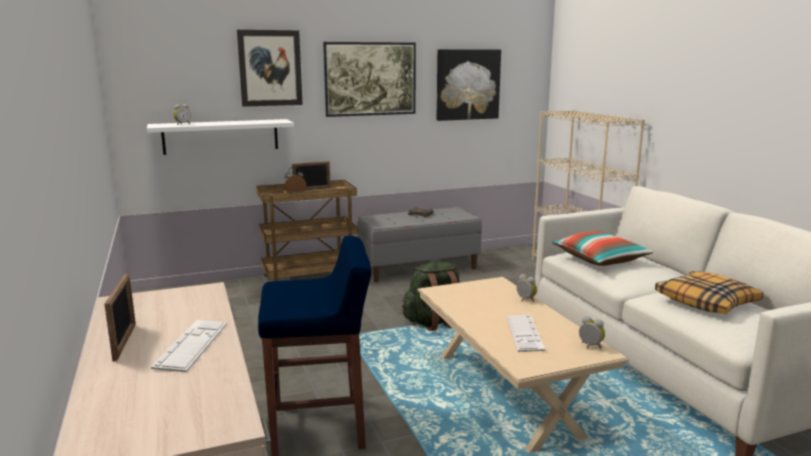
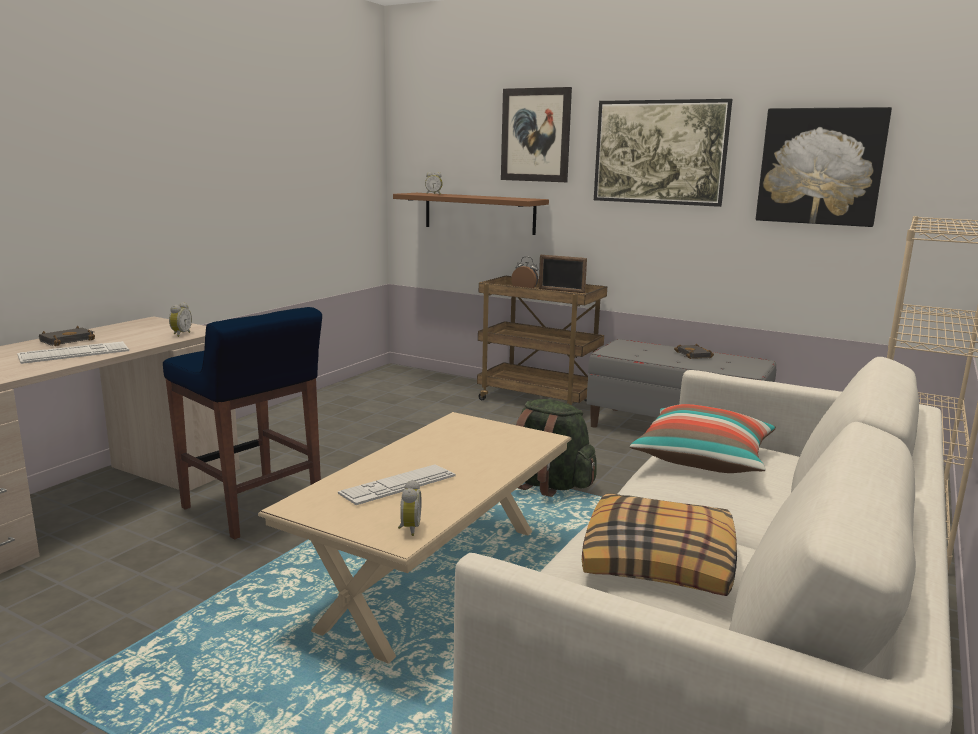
camera: 50 degrees right, 0 degrees up
(125, 342) = (68, 340): picture frame -> black book
(221, 136) = (479, 213): white shelf -> brown shelf
(525, 300) = (508, 463): alarm clock -> alarm clock (180, 334)

